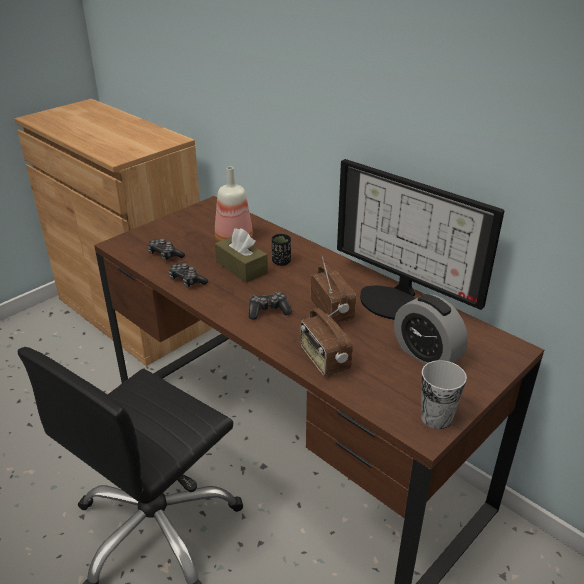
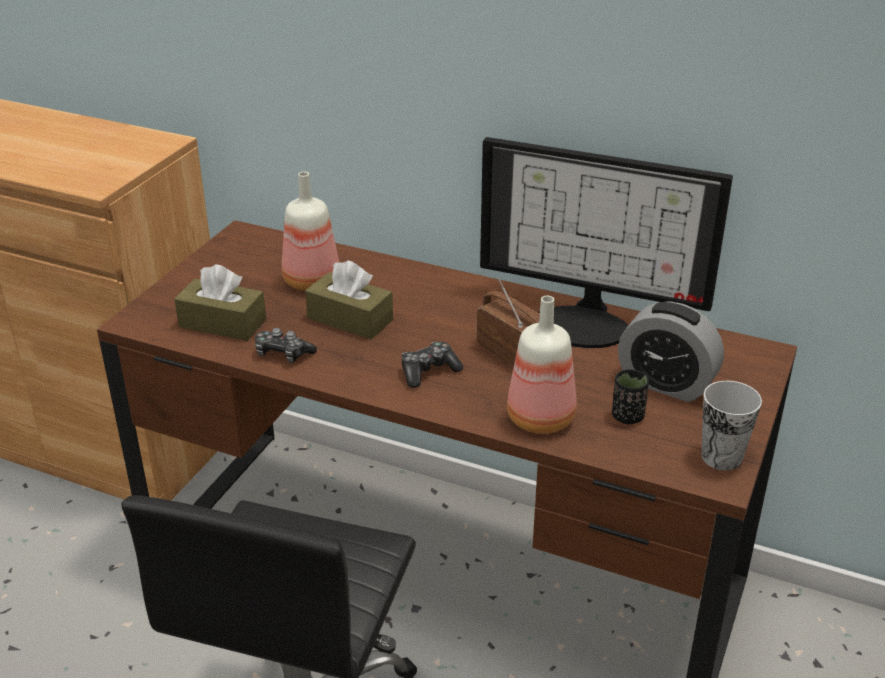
camera: 20 degrees left, 0 degrees up
(165, 255) = (222, 323): game controller -> brown tissue box
(281, 262) = (401, 300): black cup -> black cup (627, 416)
(324, 359) = (543, 419): radio -> bottle

